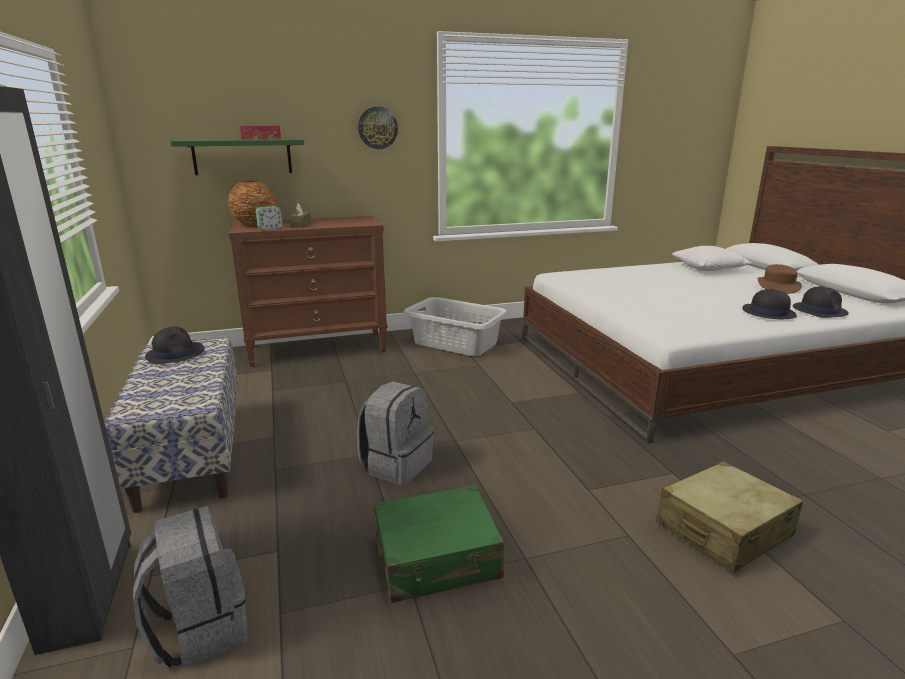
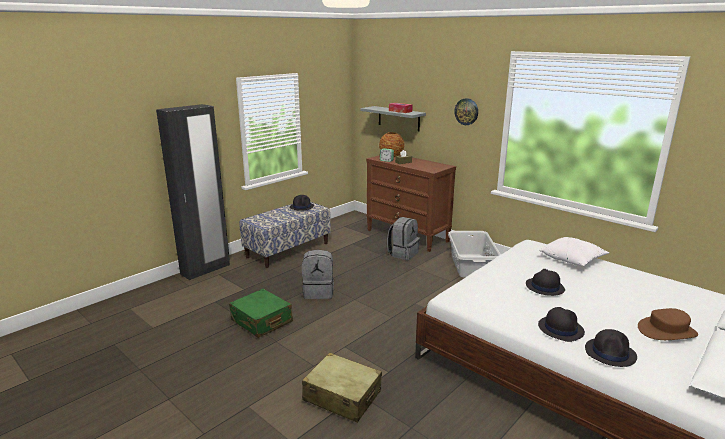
camera: 60 degrees right, 0 degrees up
(200, 628) = (201, 292): grey backpack -> grey backpack (403, 253)
(242, 156) = (398, 118): green shelf -> grey shelf
(671, 295) = (544, 287): none -> black hat
(709, 268) = (672, 295): white pillow -> white pillow (572, 260)

